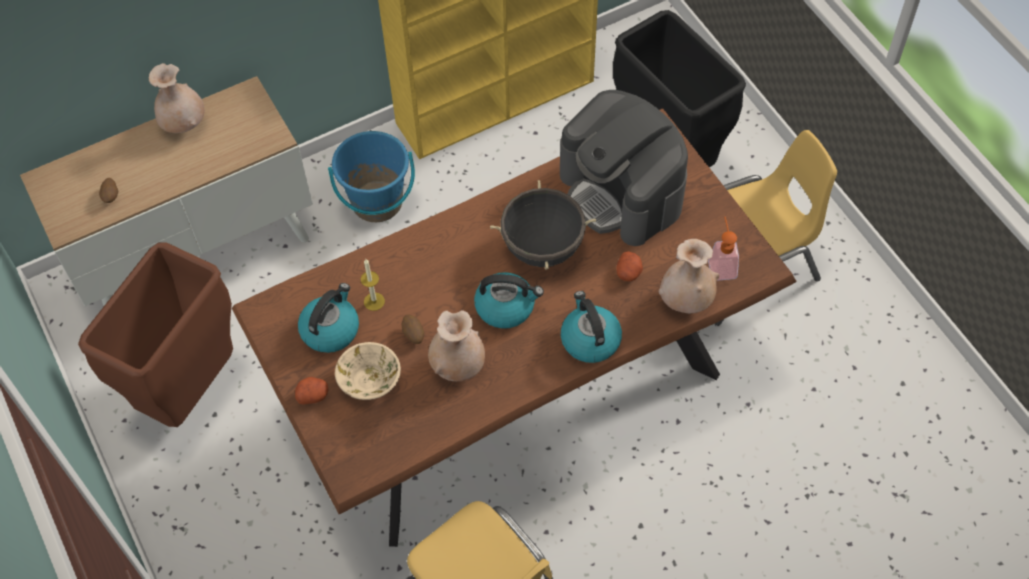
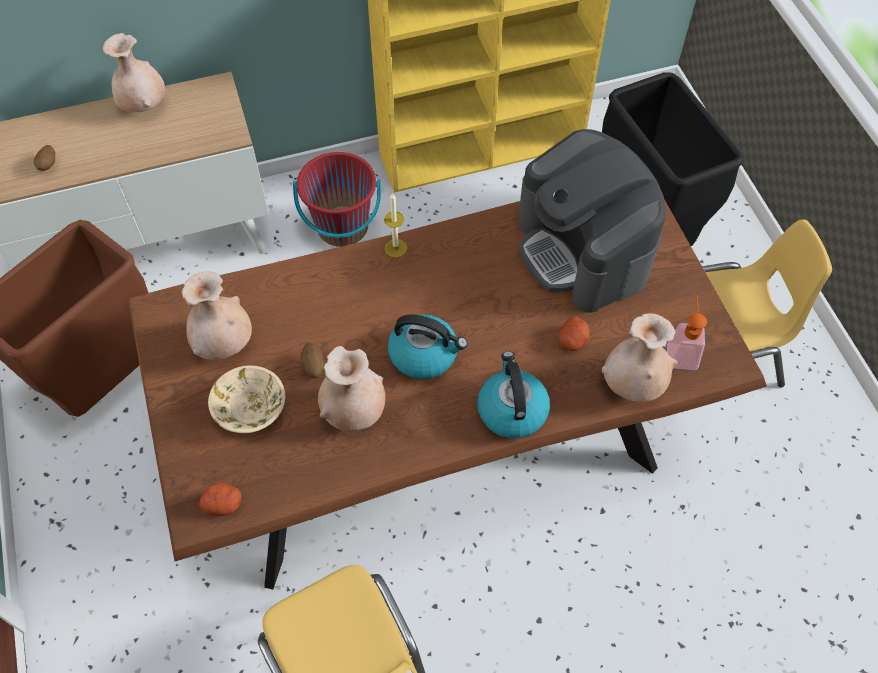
camera: 10 degrees right, 0 degrees up
(313, 395) = (183, 414): potato -> potato (223, 503)
(330, 329) = (224, 344): kettle -> beige vase
(374, 301) = (280, 321): candle -> candle (395, 248)
(377, 202) = (342, 227): blue bucket -> red bucket
(542, 248) = (481, 296): black cooking pot -> none

